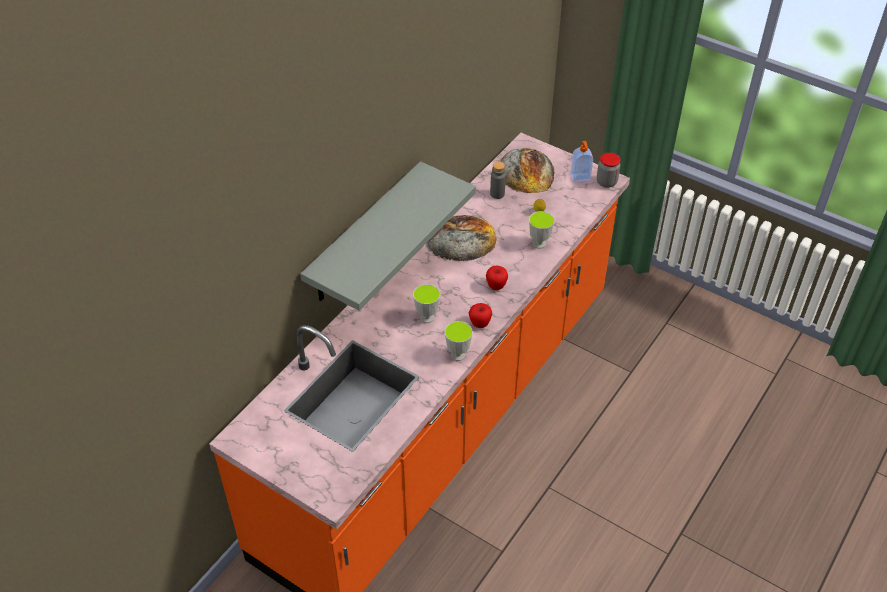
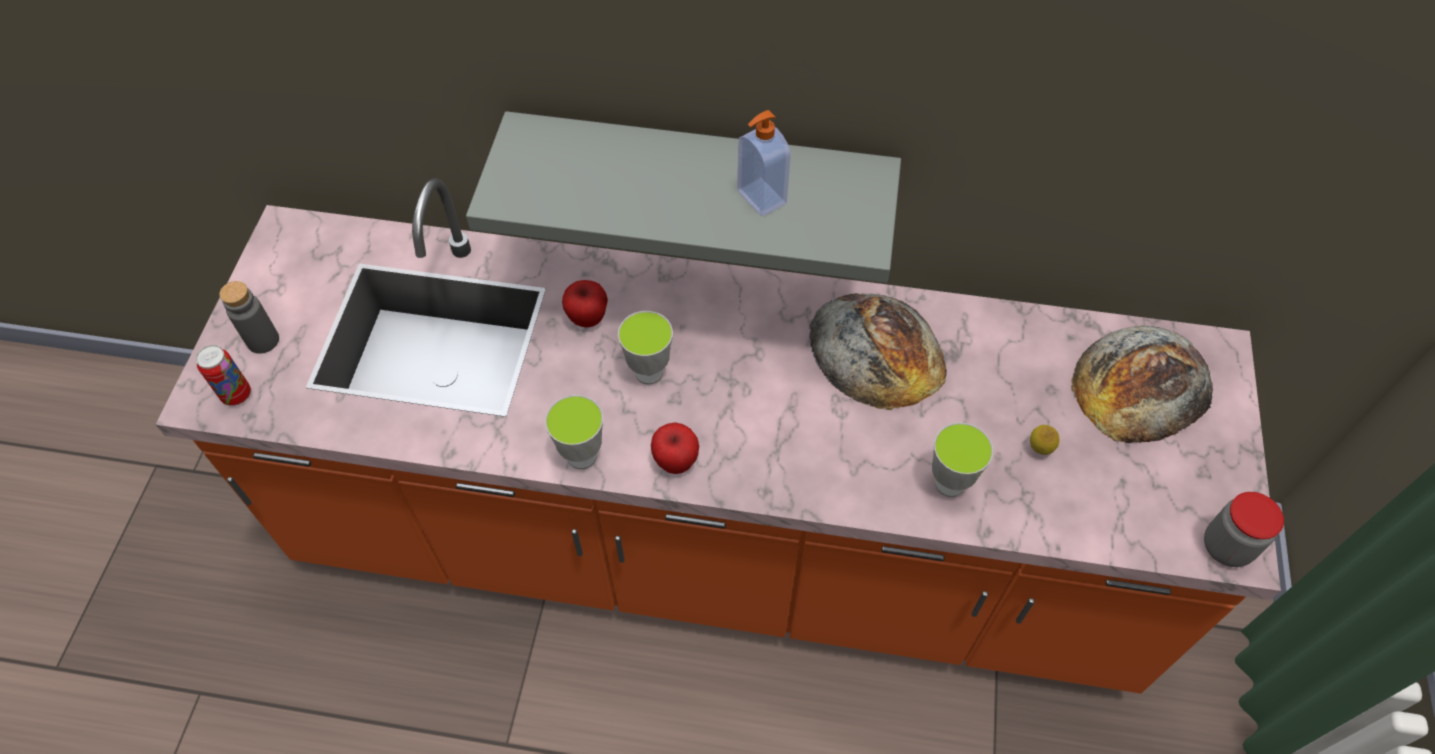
camera: 65 degrees right, 10 degrees up
(339, 482) = (236, 395): none -> can
(496, 286) = (787, 452): apple -> apple (587, 319)
(497, 194) = (1039, 358): grey bottle -> grey bottle (263, 340)
(580, 178) = (1200, 489): soap dispenser -> soap dispenser (760, 198)

